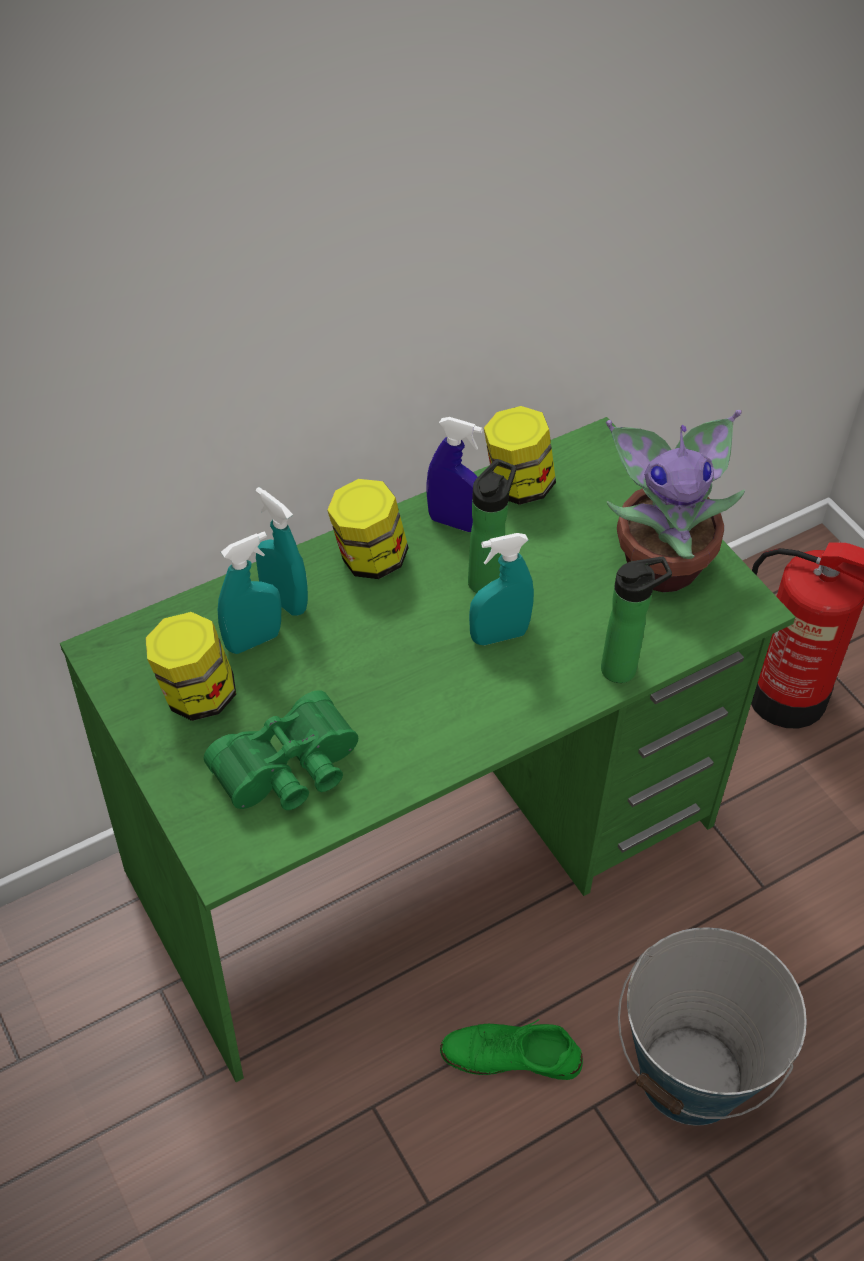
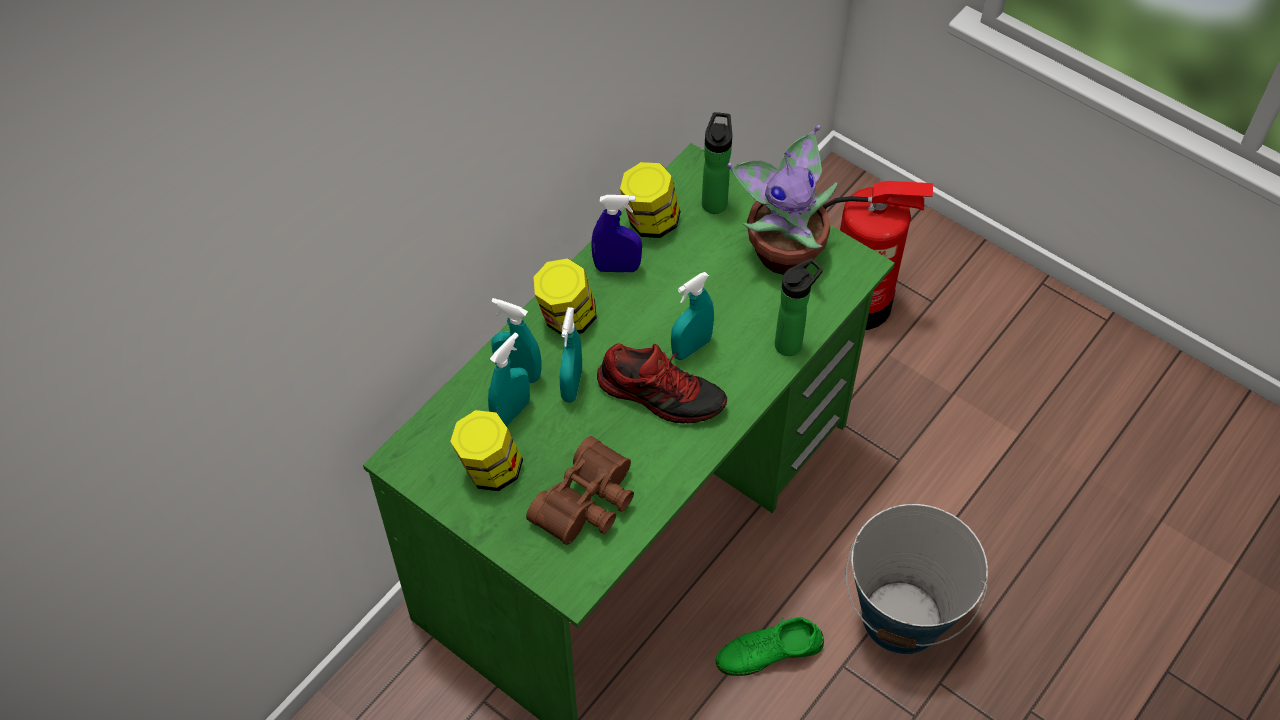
camera: 20 degrees left, 5 degrees up
(290, 771) = (589, 504): green binoculars -> brown binoculars
(338, 633) = (572, 385): none -> turquoise spray bottle
(437, 675) = (661, 394): none -> shoe
(487, 579) = (662, 305): bottle -> bottle (715, 201)

